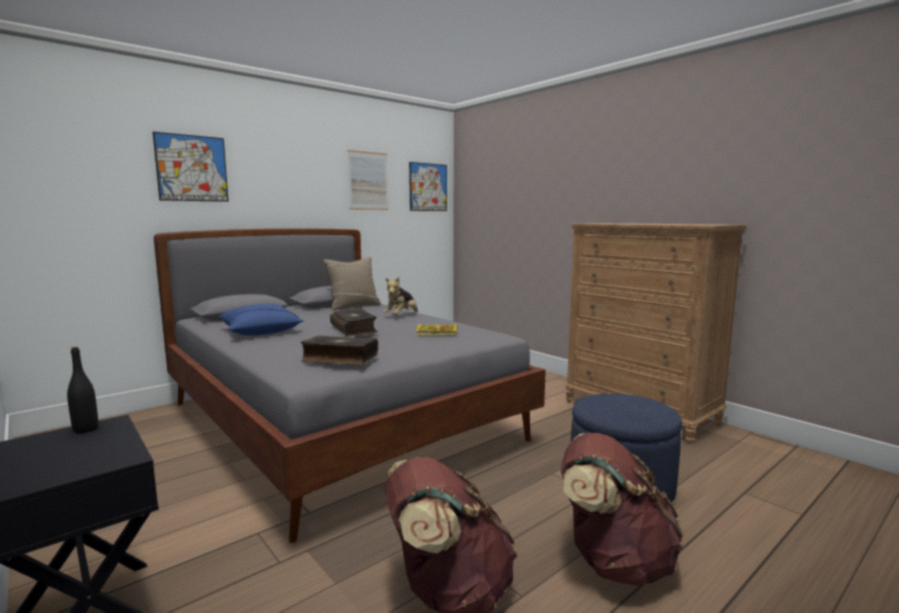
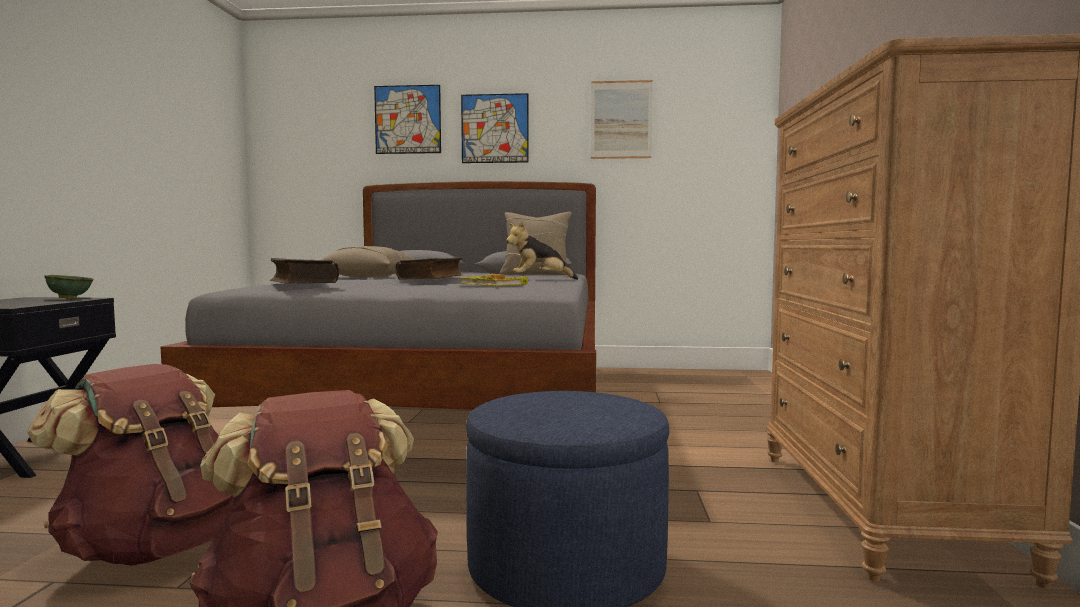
camera: 45 degrees right, 5 degrees down
(85, 429) = (69, 298): black bottle -> green bowl
(260, 332) = (369, 277): blue pillow -> beige pillow
(428, 187) = (725, 122): picture -> picture (495, 128)

